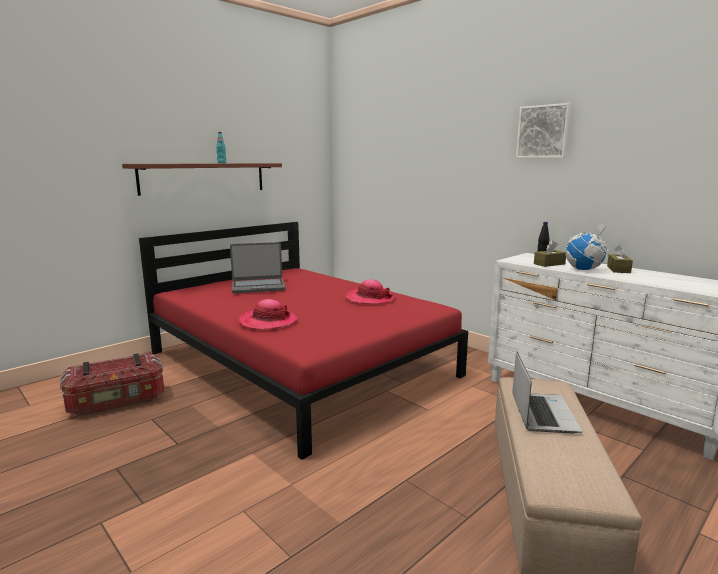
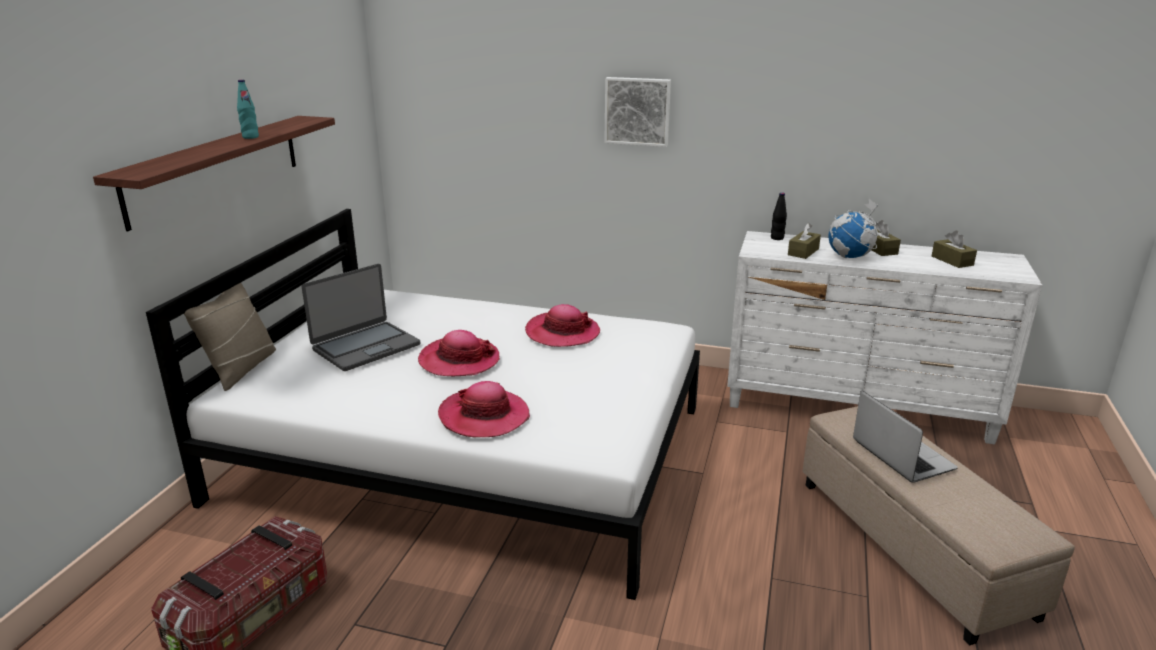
camera: 30 degrees left, 10 degrees up
(194, 285) = (241, 369): none -> beige pillow
(293, 299) = (459, 360): none -> hat
(300, 363) = (468, 451): red bed -> white bed
(543, 131) = (767, 68): picture -> picture (637, 111)
(677, 281) = (952, 260): none -> brown tissue box

